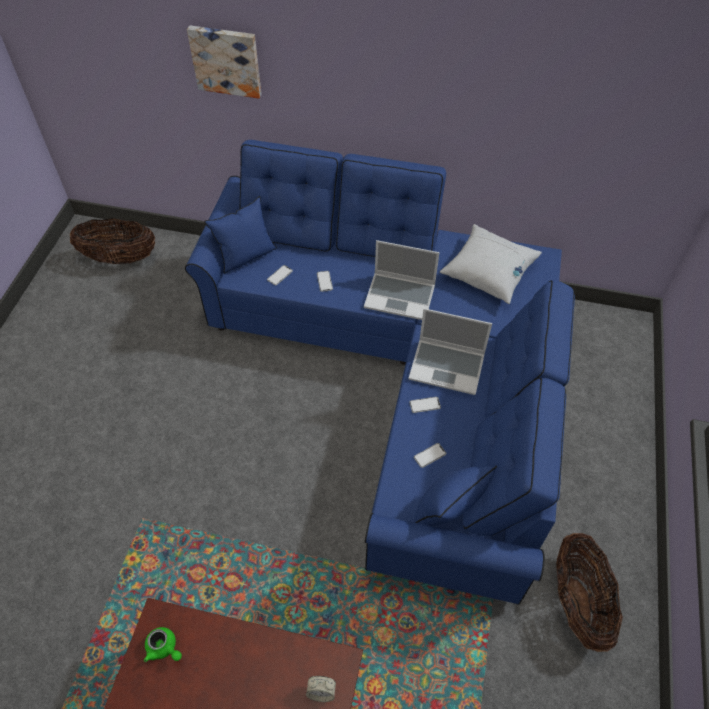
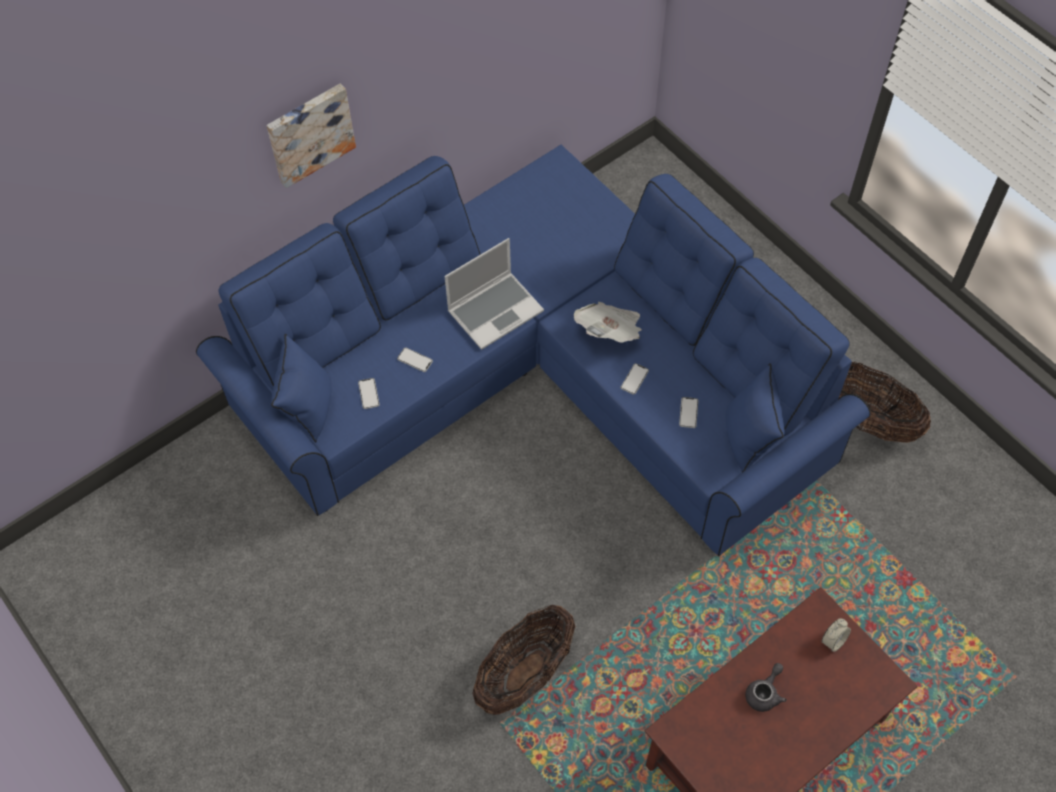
camera: 50 degrees left, 5 degrees up
(119, 258) = (114, 551): basket -> basket (525, 673)
(164, 648) = (705, 742): green teapot -> none
(226, 60) = (167, 222): picture -> picture (309, 133)
(236, 667) = (764, 693): none -> grey teapot
(447, 367) = (610, 332): laptop -> newspaper
(488, 272) = (533, 220): grey pillow -> none

